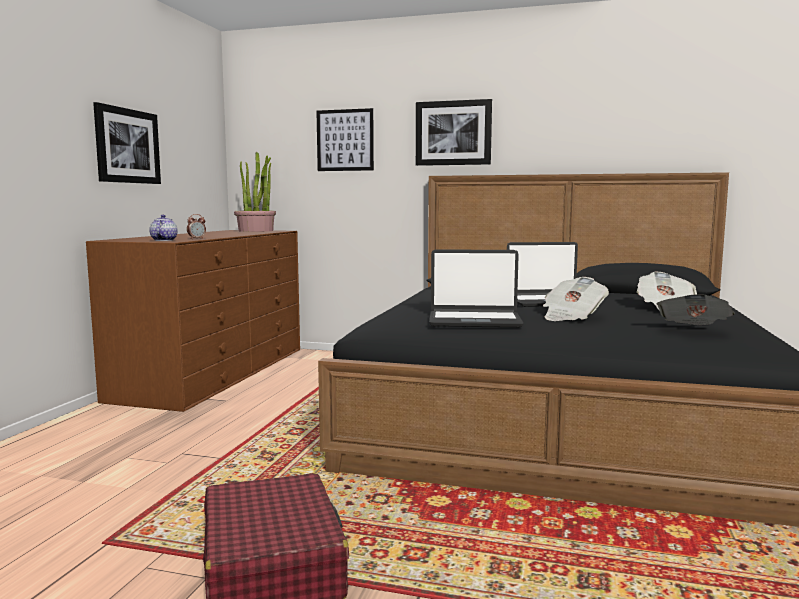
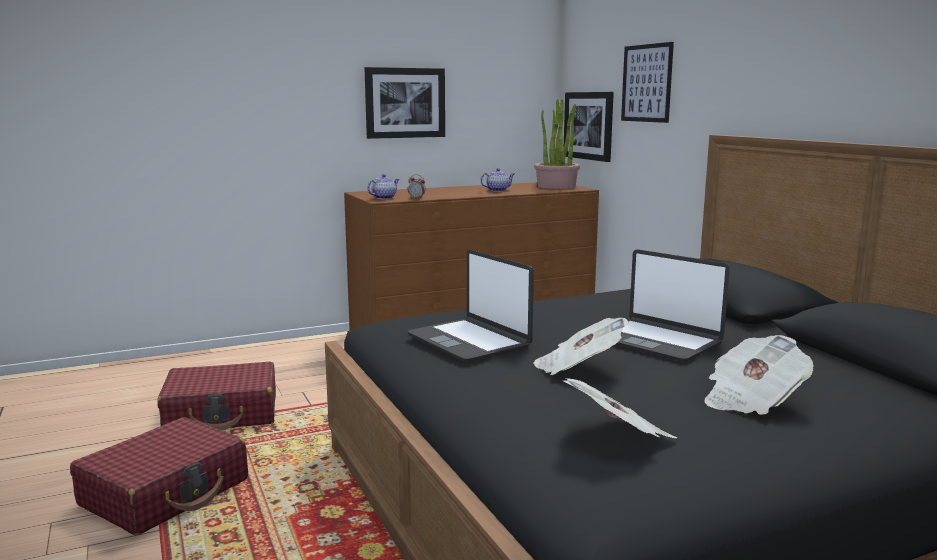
camera: 50 degrees right, 5 degrees up
(145, 497) = (222, 413): none -> red suitcase
(228, 233) = (498, 190): none -> teapot
(453, 133) = (750, 74): picture -> picture (588, 125)

